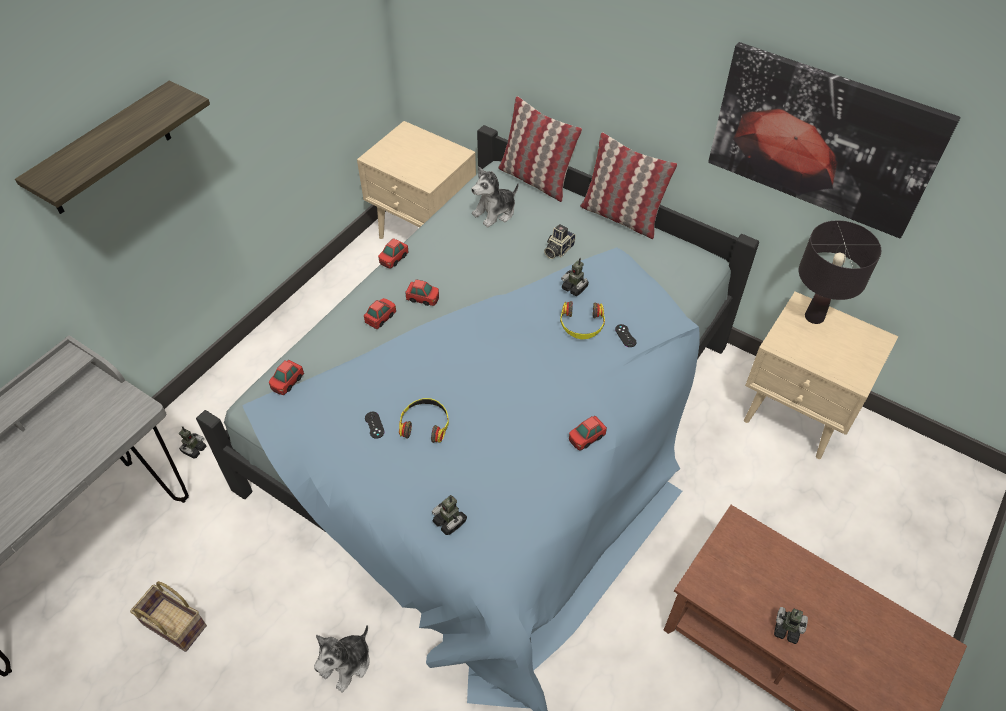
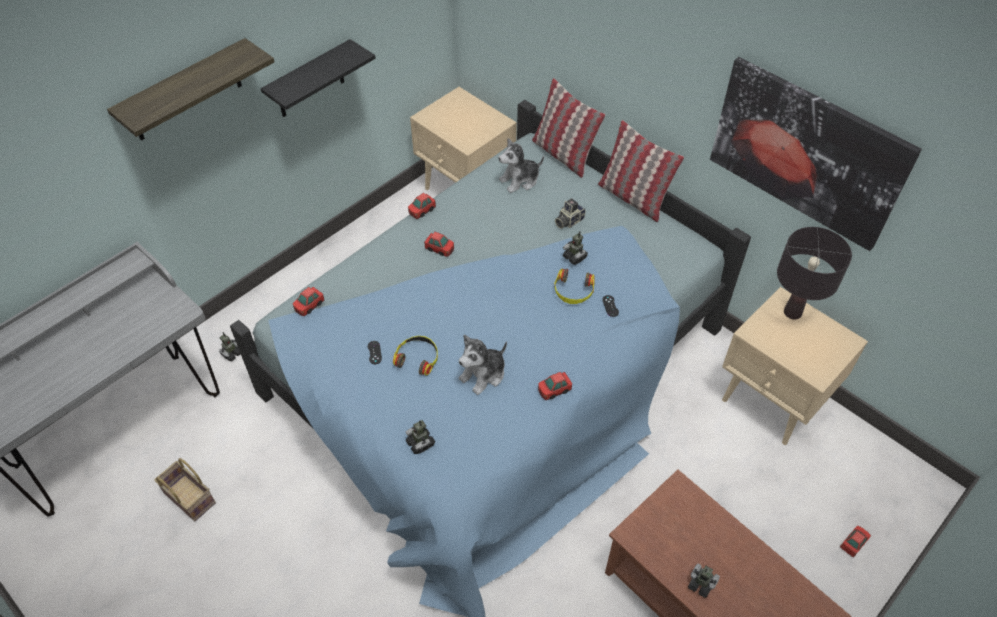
camera: 10 degrees right, 0 degrees up
(246, 126) = (310, 81): none -> black shelf
(347, 664) = (325, 554): plush toy -> plush toy (483, 374)
(381, 317) = (400, 261): toy car -> toy car (853, 543)

